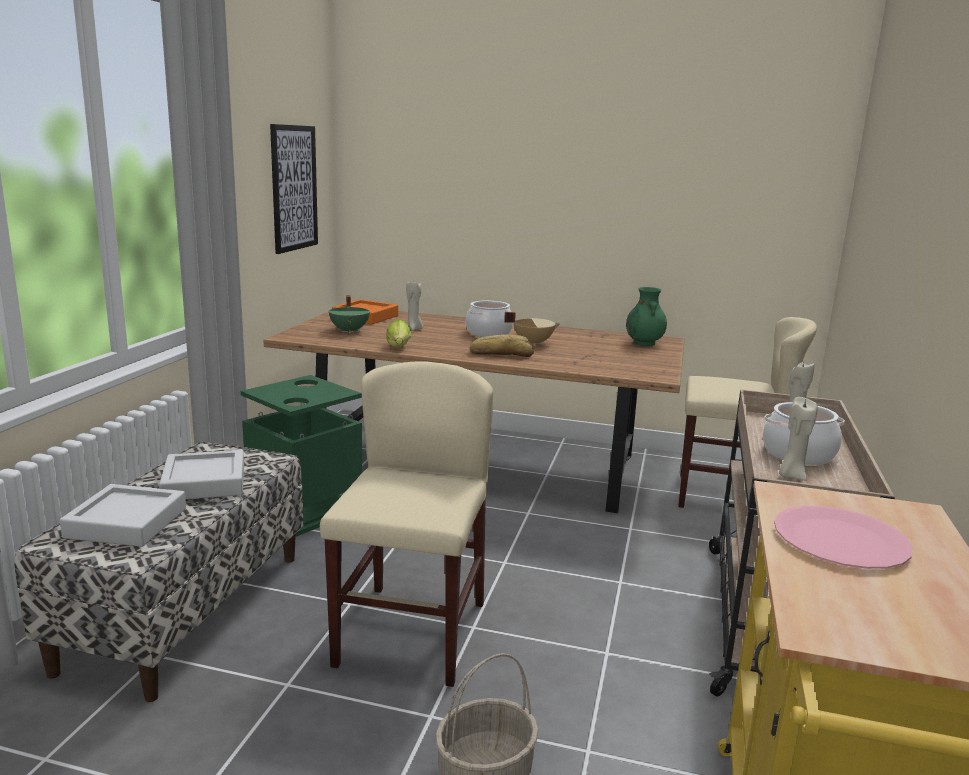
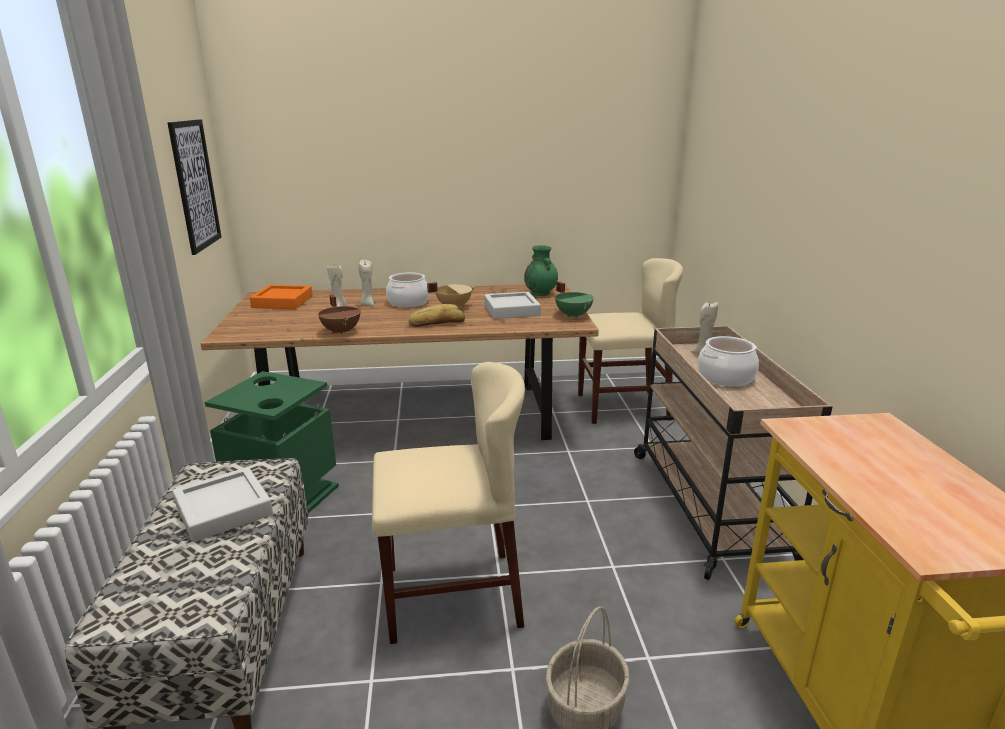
camera: 20 degrees left, 5 degrees up
(126, 523) = (173, 577): grey tray -> grey tray (511, 310)
(350, 331) = (280, 319): green cooking pot -> green cooking pot (573, 315)
(399, 348) = (342, 331): lettuce -> brown cooking pot
(411, 633) = (451, 595): beige chair -> beige chair turned 90 degrees clockwise
(791, 476) = (737, 398): beige candle -> beige candle (367, 304)
(840, 540) = (864, 462): pink plate -> none

